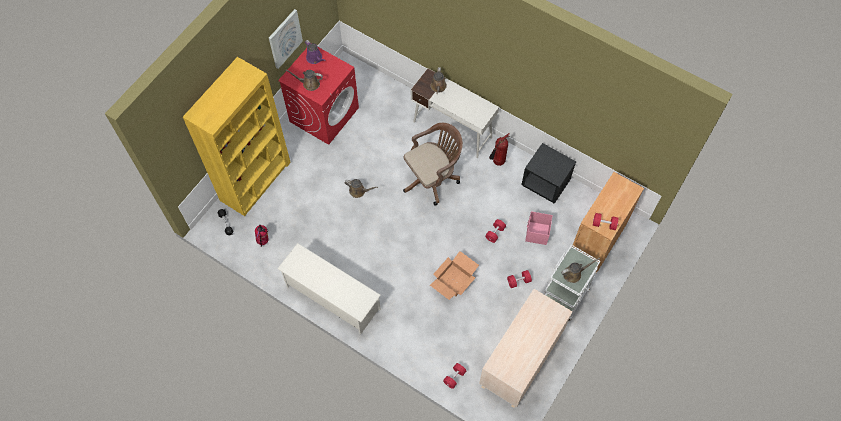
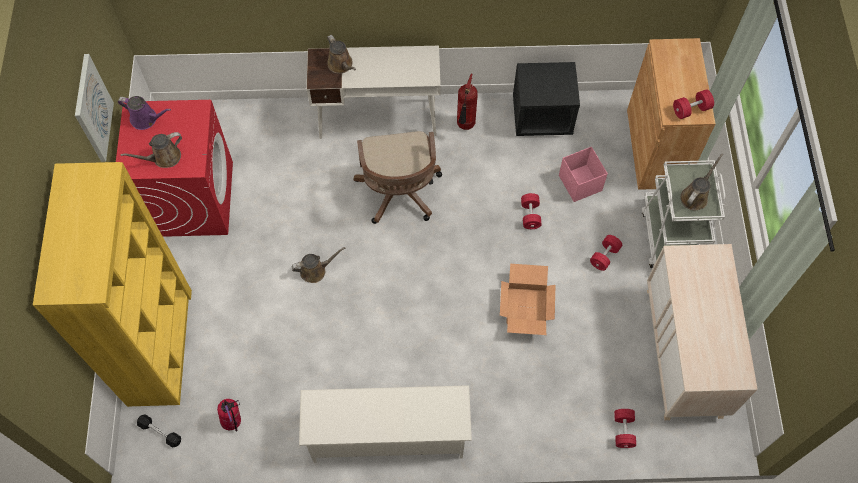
camera: 35 degrees left, 0 degrees up
(433, 178) = (399, 194): brown office chair -> brown office chair turned 150 degrees clockwise

